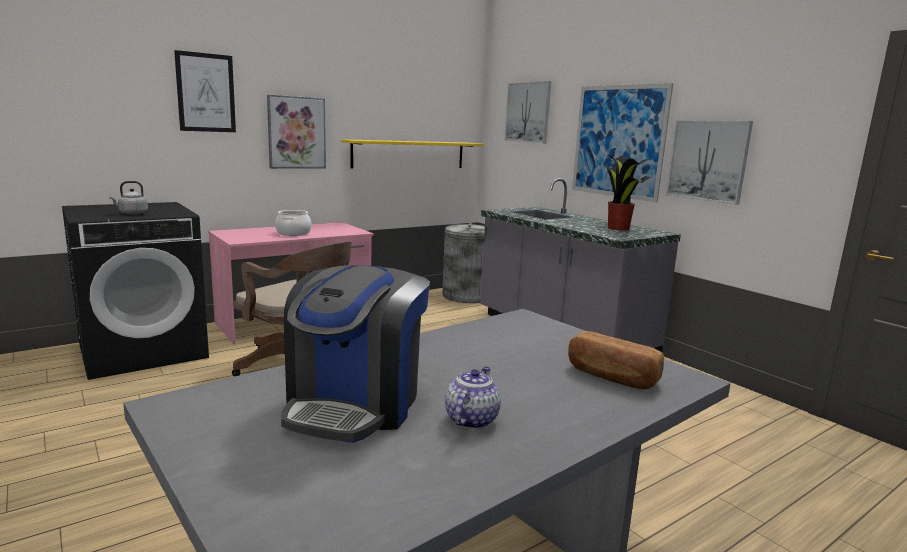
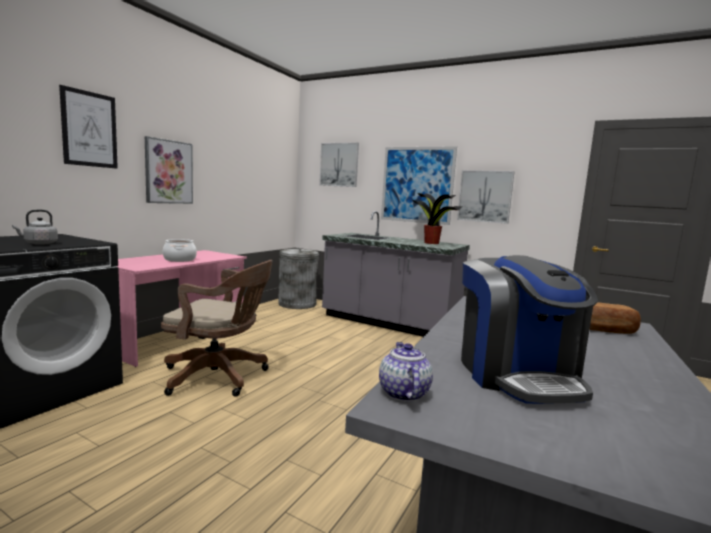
camera: 25 degrees left, 5 degrees down
(409, 154) = (251, 194): yellow shelf -> none
(471, 419) = (599, 369): teapot -> teapot (403, 392)

